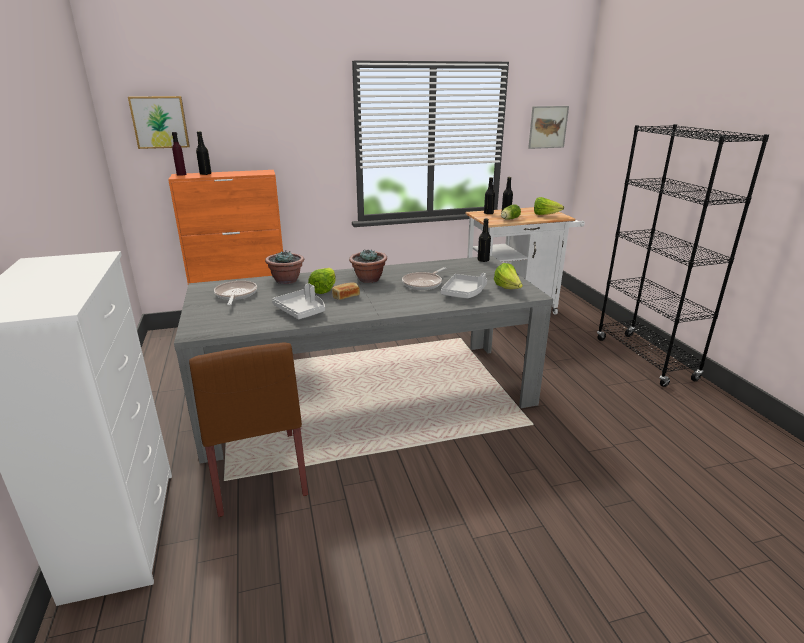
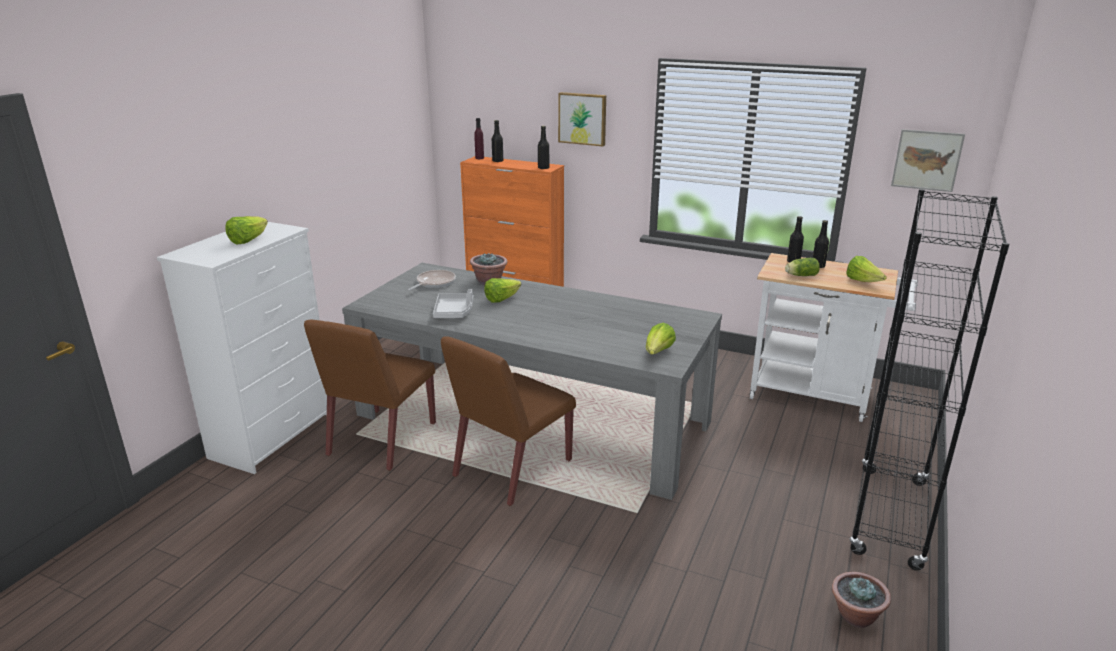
camera: 40 degrees right, 0 degrees up
(63, 277) = (248, 240): none -> lettuce
(160, 122) = (473, 107): picture -> picture (583, 118)
(345, 296) = (506, 311): bread -> none
(368, 279) = (553, 301): potted plant -> potted plant (855, 616)
(408, 439) = (511, 469): none -> brown chair
(423, 283) = (591, 321): frying pan -> none
(464, 293) = (608, 342): grey tray -> none
(483, 260) = (699, 316): black bottle -> black bottle (543, 168)

